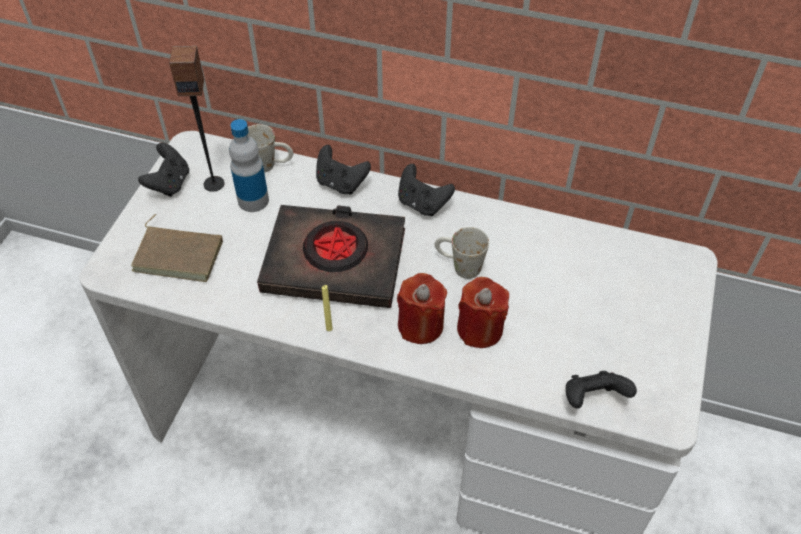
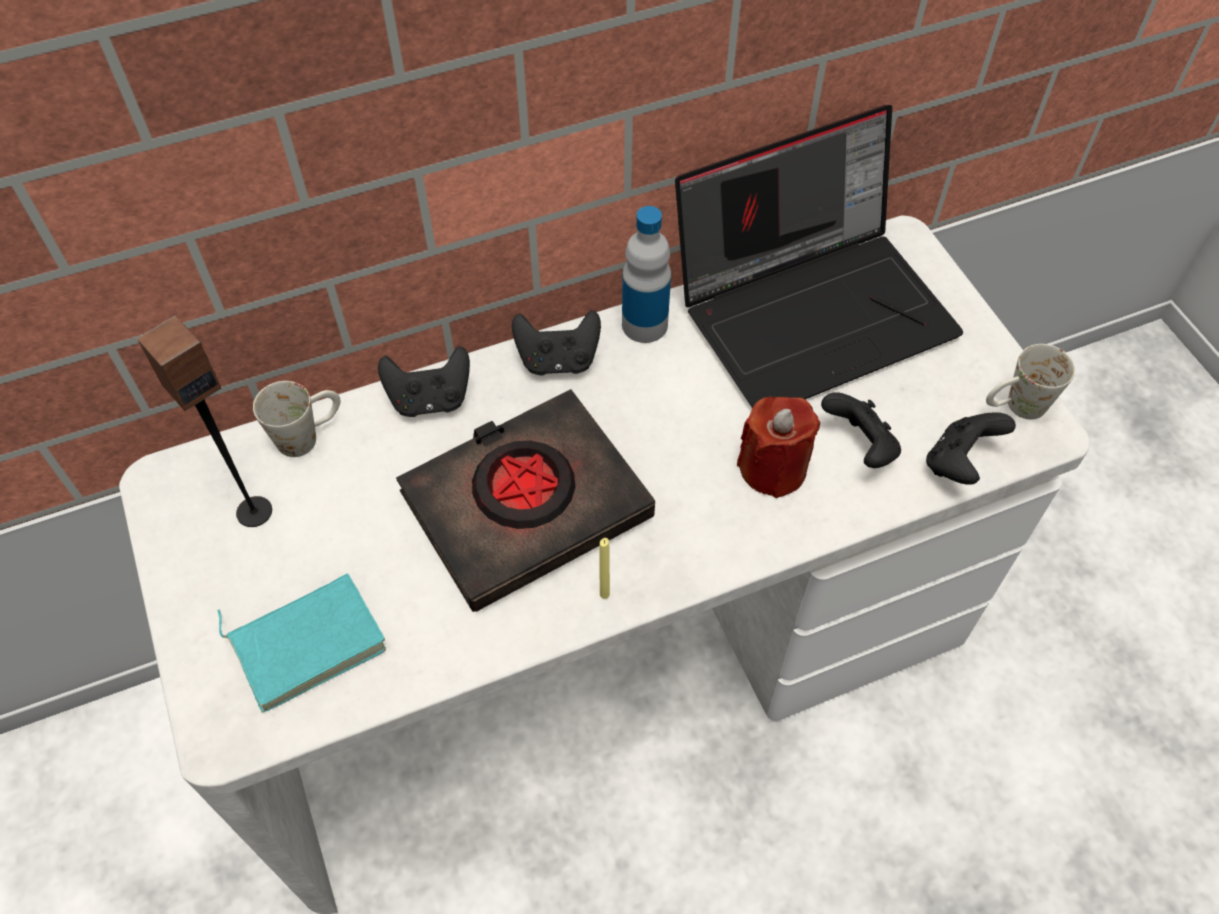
camera: 40 degrees left, 5 degrees up
(169, 183) = (186, 554): black game controller -> black game controller (860, 446)
(180, 254) = (307, 640): brown book -> turquoise book
(253, 200) = (335, 498): bottle -> bottle (644, 324)
(420, 325) = (705, 511): red candle -> none
(459, 266) = (676, 409): white mug -> white mug (1015, 408)
(593, 264) = (814, 309): none -> laptop

